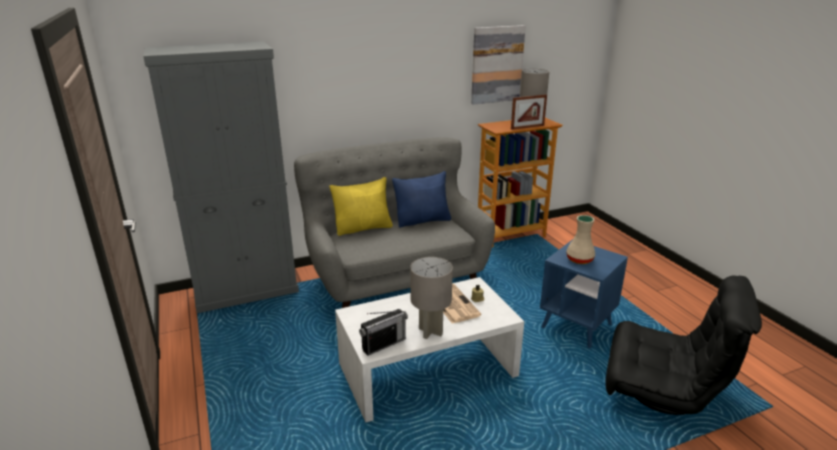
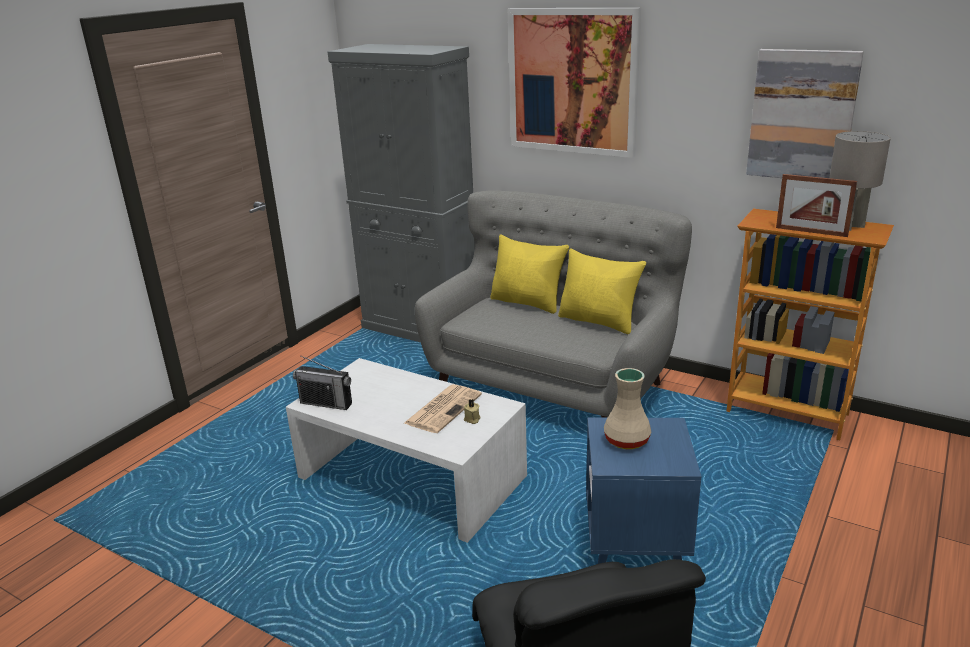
camera: 55 degrees right, 0 degrees up
(355, 60) = (572, 81): none -> picture
(423, 221) = (599, 321): blue pillow -> yellow pillow
(430, 332) = (374, 418): grey table lamp -> none

